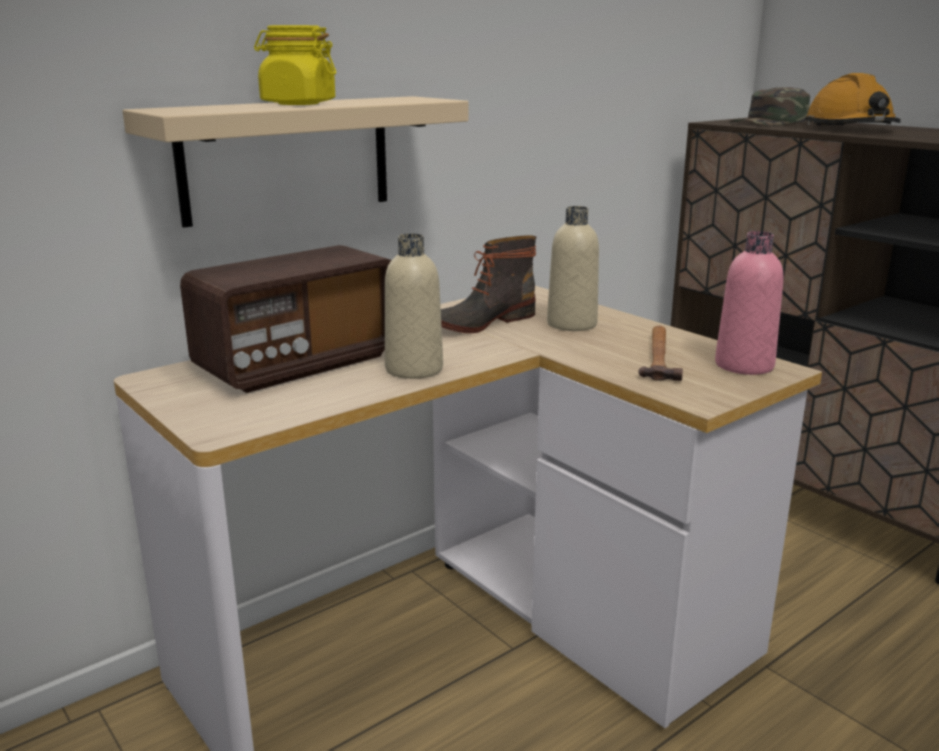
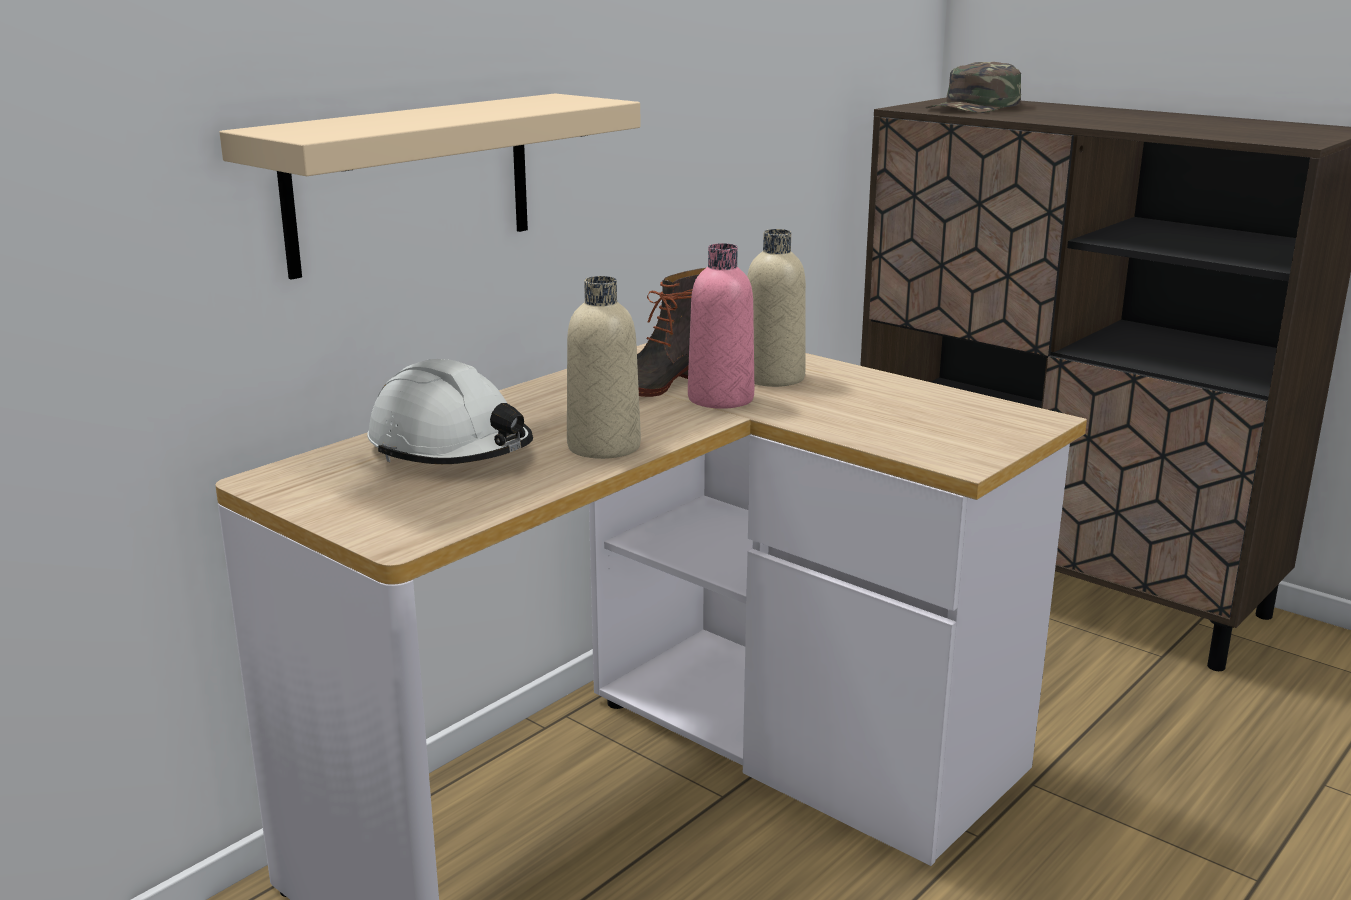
camera: 10 degrees left, 0 degrees up
(298, 103) = (435, 114): yellow jar -> none
(298, 364) = (451, 449): radio -> white hard hat
(660, 356) = (896, 412): hammer -> none
(744, 365) = (997, 417): pink bottle -> pink bottle (720, 399)
(850, 129) = (1076, 116): orange hard hat -> none

